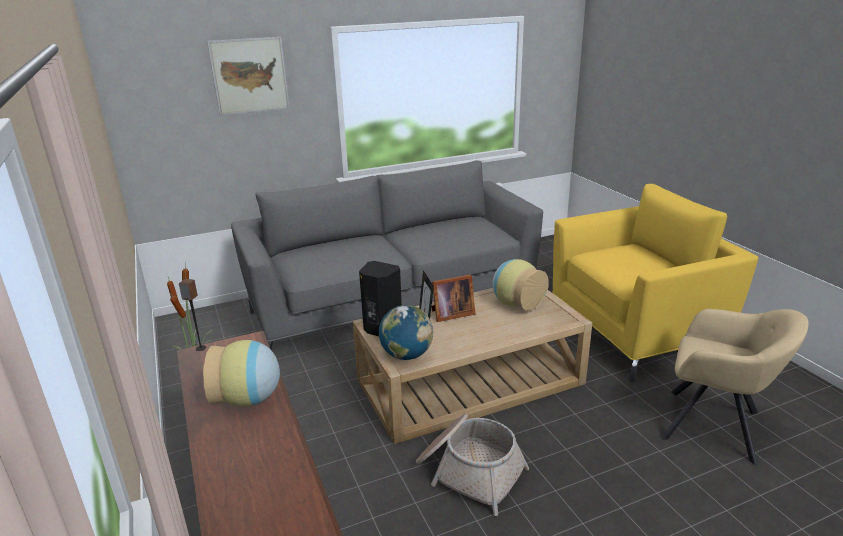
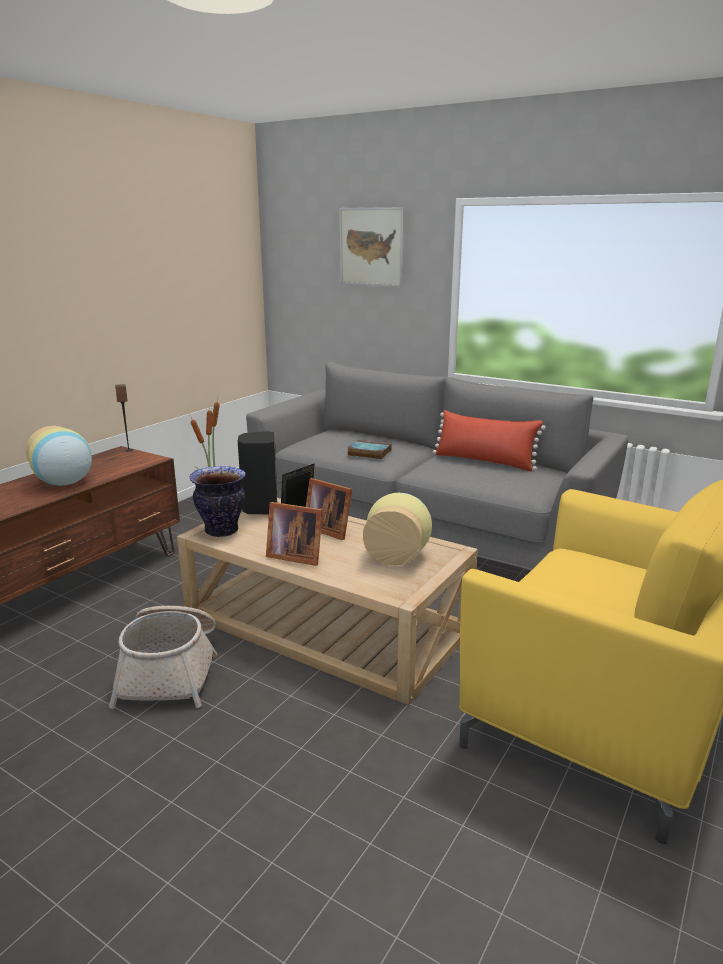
camera: 55 degrees right, 5 degrees down
(365, 255) = (368, 453): none -> book
(406, 355) = (222, 531): globe -> vase
(435, 228) = (484, 461): none -> red pillow
(482, 337) = (294, 555): none -> picture frame
(716, 426) = (429, 869): beige armchair -> none

